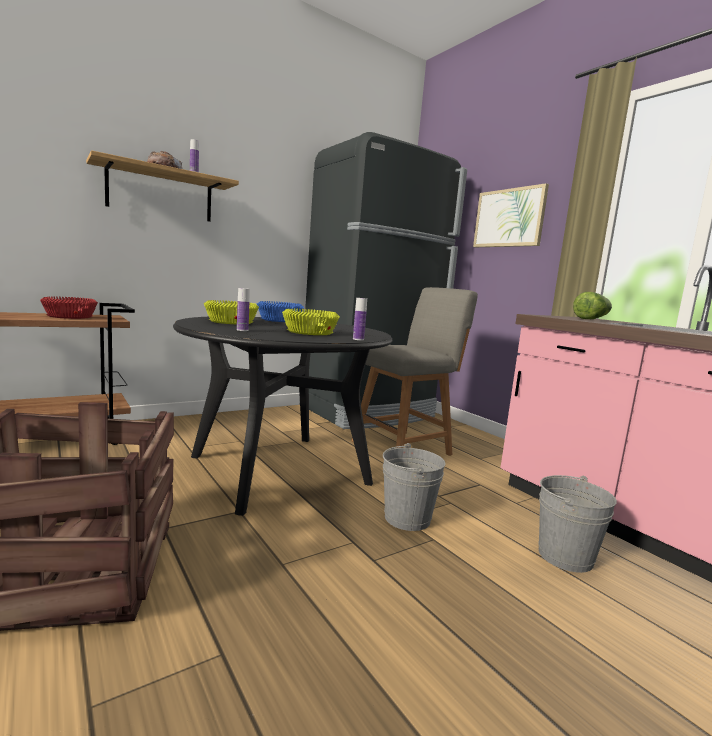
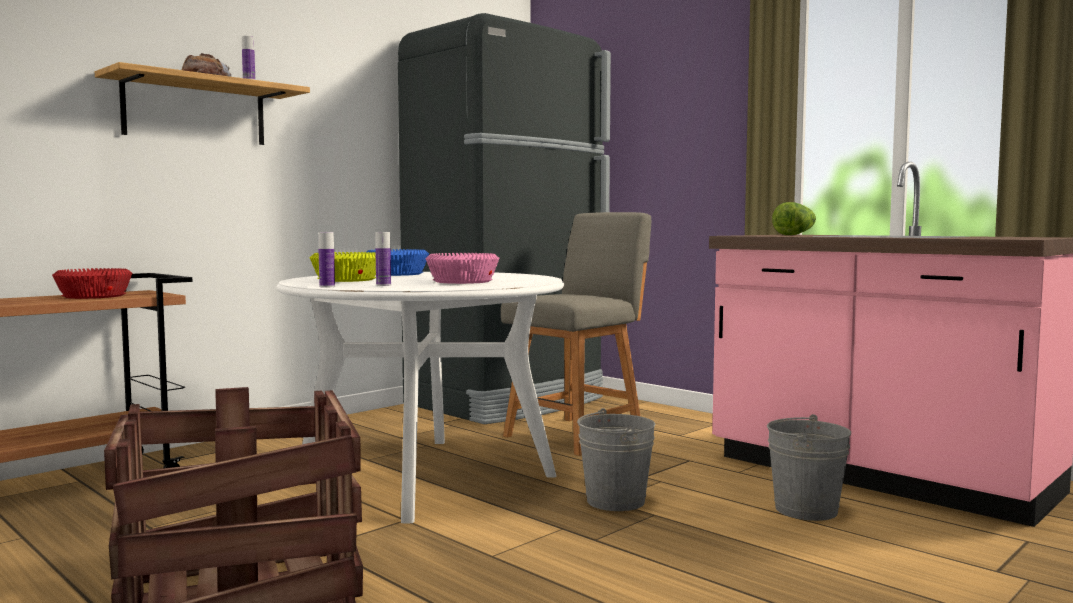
camera: 10 degrees left, 5 degrees down
(279, 469) = (426, 476): black dining table -> white dining table
(310, 332) = (463, 281): yellow bowl -> pink bowl
(358, 339) = (530, 283): bottle -> bottle (327, 286)
(509, 218) = (673, 114): picture -> none

